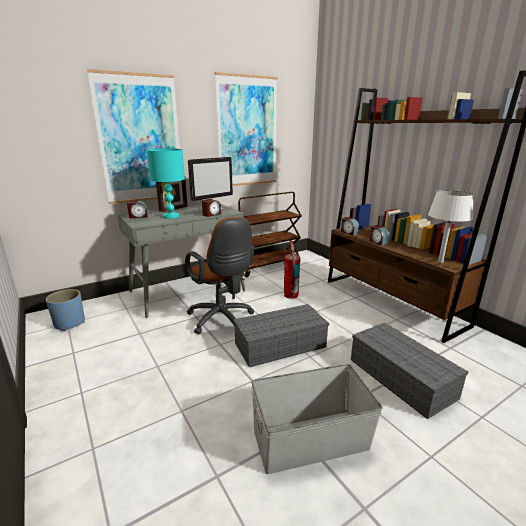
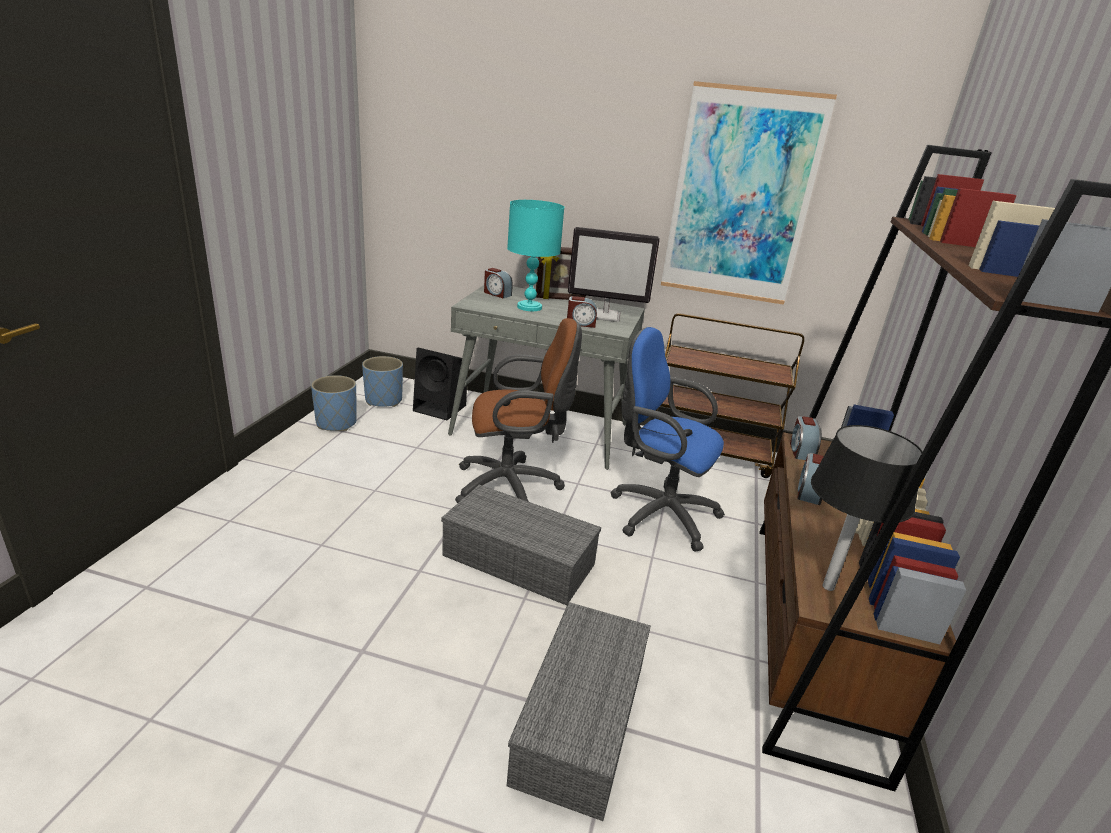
camera: 45 degrees right, 5 degrees up
(59, 351) = (336, 423): none -> blue planter
(116, 309) = (441, 408): none -> black speaker
(140, 140) = (544, 182): picture -> none
(222, 320) = (513, 487): brown office chair -> brown office chair turned 105 degrees counterclockwise
(290, 295) = (658, 513): fire extinguisher -> blue office chair
(309, 439) = (357, 668): grey storage box -> none
(440, 262) = (828, 586): white table lamp -> black table lamp

